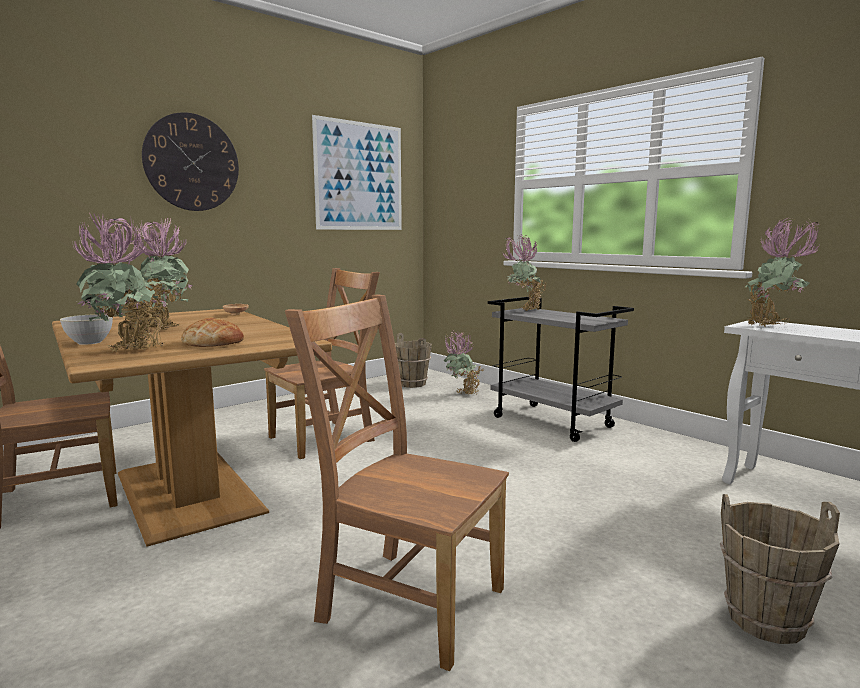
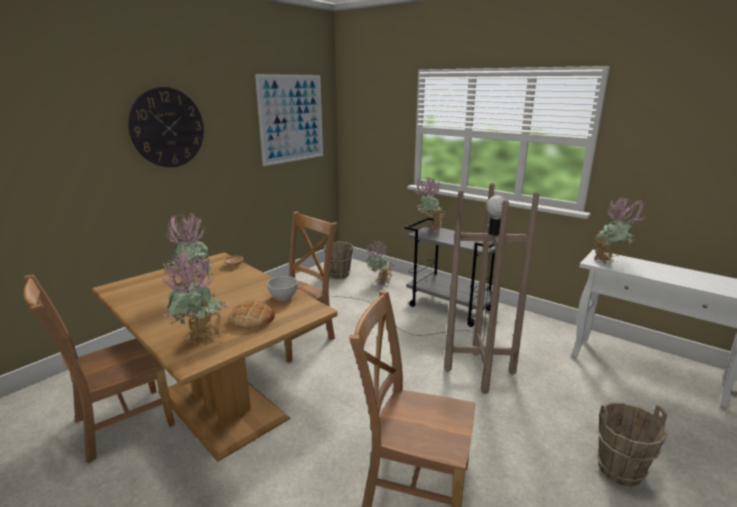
camera: 10 degrees left, 10 degrees up
(89, 342) = (156, 327): grey bowl -> grey bowl (283, 297)
(523, 458) = (442, 346): none -> brown floor lamp

